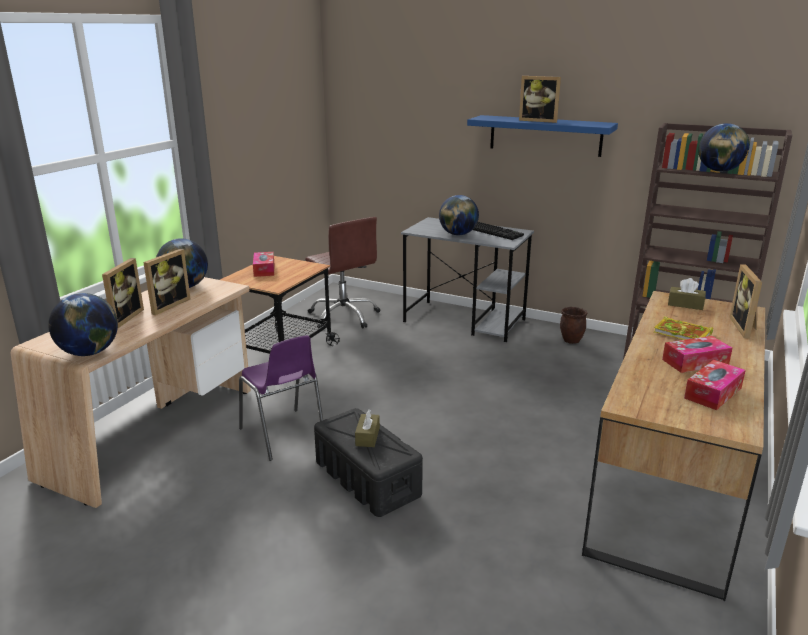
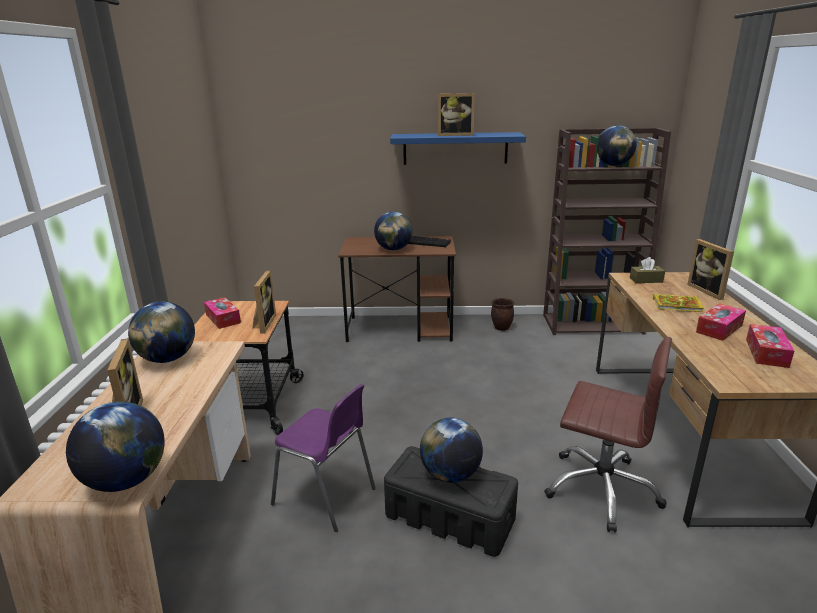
camera: 25 degrees left, 0 degrees up
(167, 305) = (169, 387): picture frame -> picture frame (263, 324)
(344, 316) = (284, 349): brown office chair -> brown office chair (601, 488)
(367, 436) = (450, 474): brown tissue box -> globe
(465, 321) = (401, 329): grey desk -> brown desk

